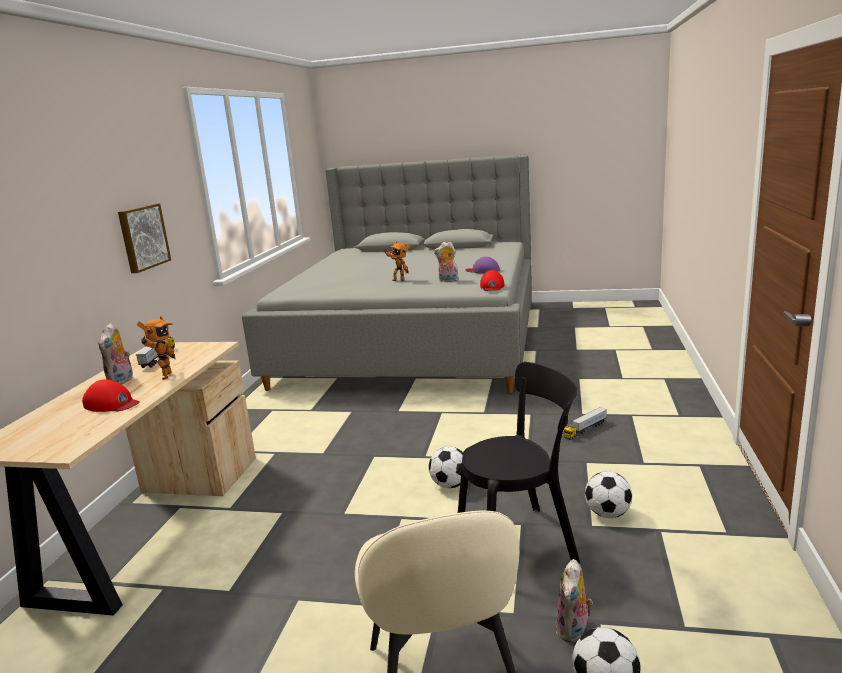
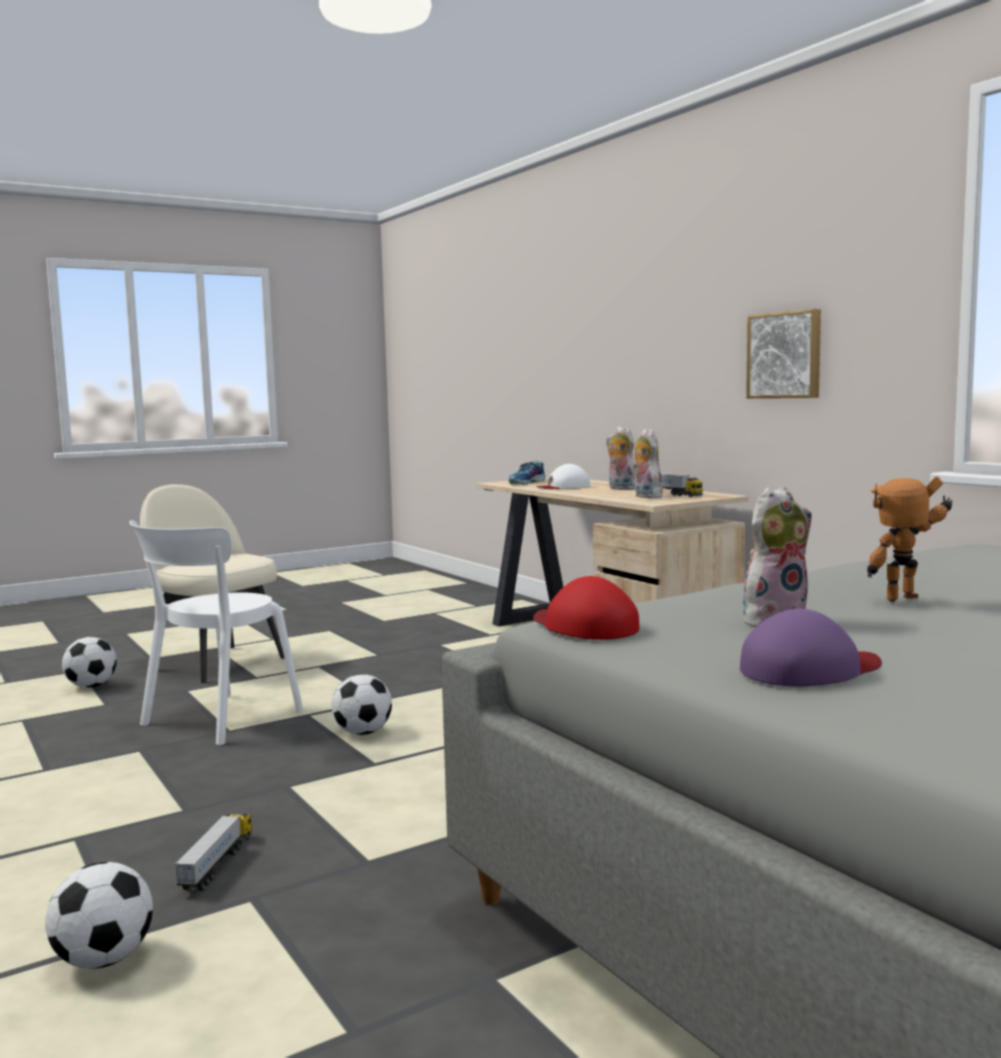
camera: 135 degrees right, 10 degrees down
(59, 438) = (527, 482): none -> shoe
(112, 404) = (564, 487): red cap -> white cap
(164, 376) = (597, 493): toy robot -> none
(521, 542) = (217, 720): black chair -> white chair
(574, 630) = (127, 697): plush toy -> plush toy (645, 496)
(608, 514) = (121, 765): football -> football (104, 960)

